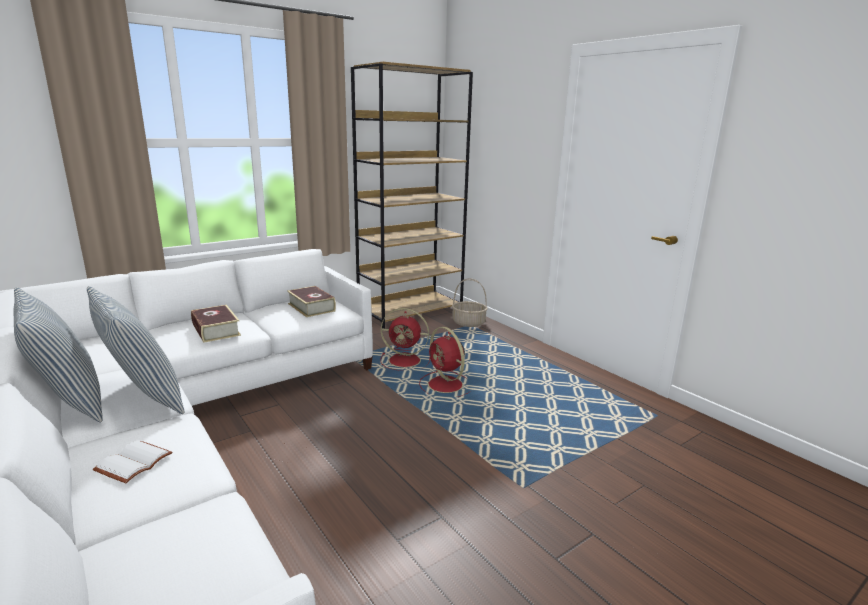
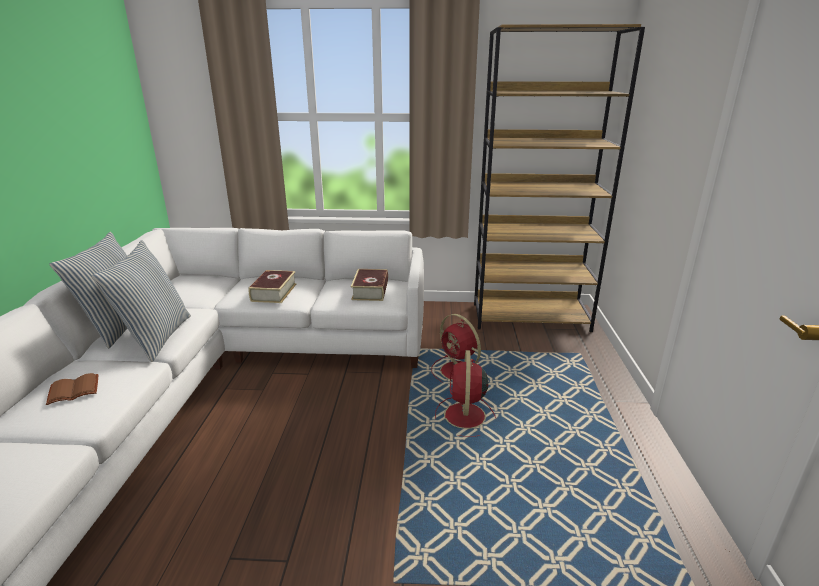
camera: 40 degrees right, 5 degrees up
(133, 462) = (75, 389): white book -> brown book
(469, 323) = (582, 350): basket -> none

